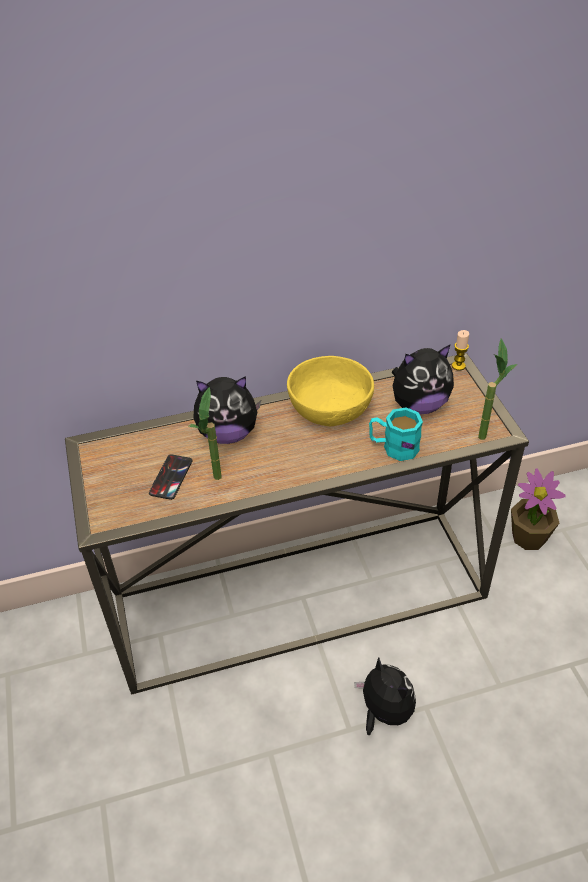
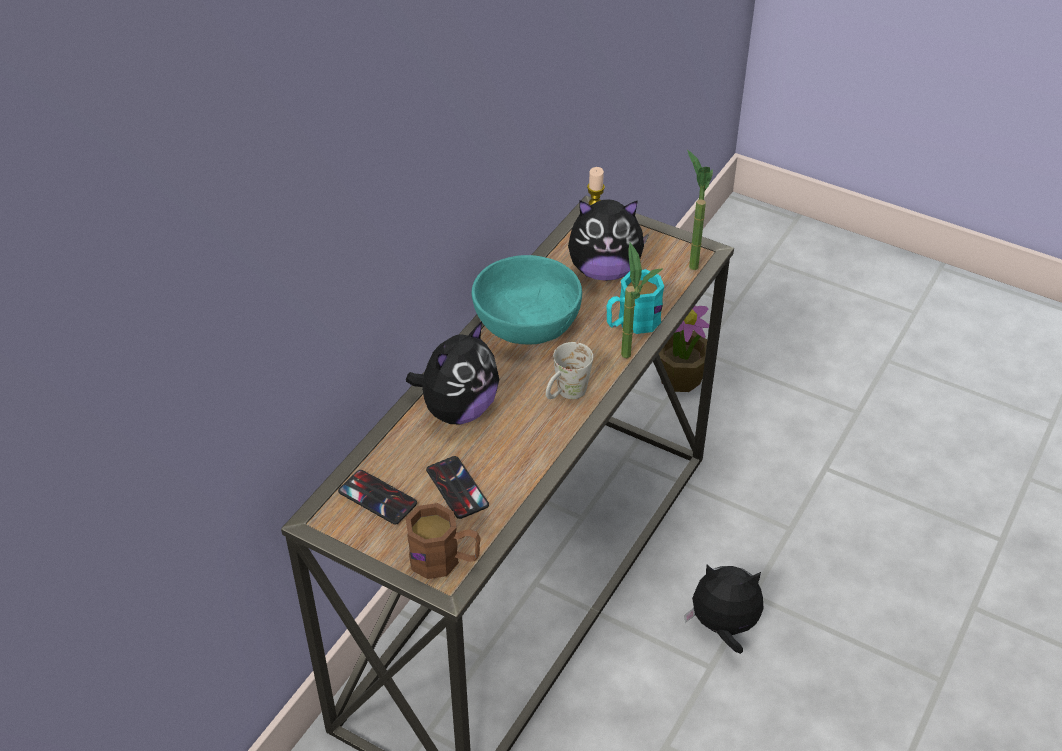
camera: 45 degrees left, 0 degrees up
(112, 512) = (445, 560): none -> brown mug
(126, 454) = (377, 497): none -> phone
(216, 483) = (510, 463): potted plant -> potted plant (633, 360)
(298, 465) = (566, 395): none -> white mug
(330, 407) = (526, 321): yellow bowl -> turquoise bowl
(419, 405) = (604, 271): plush toy -> plush toy turned 60 degrees clockwise

